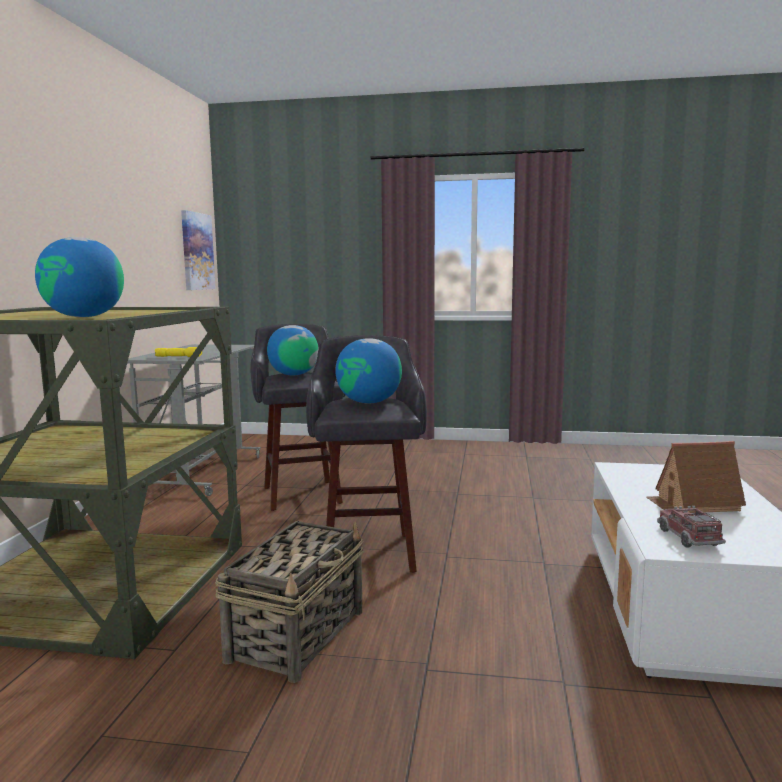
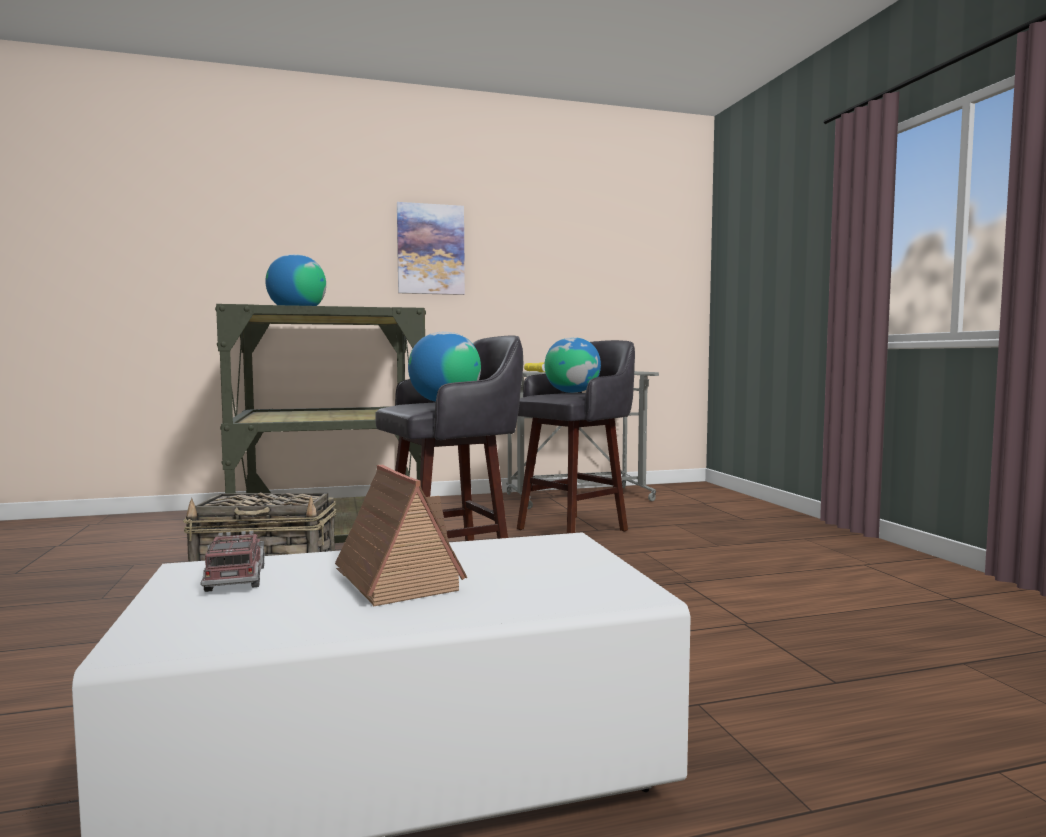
camera: 65 degrees right, 5 degrees down
(197, 251) = (663, 276): picture -> picture (430, 249)
(688, 537) = (235, 579): toy truck -> toy truck turned 75 degrees counterclockwise

